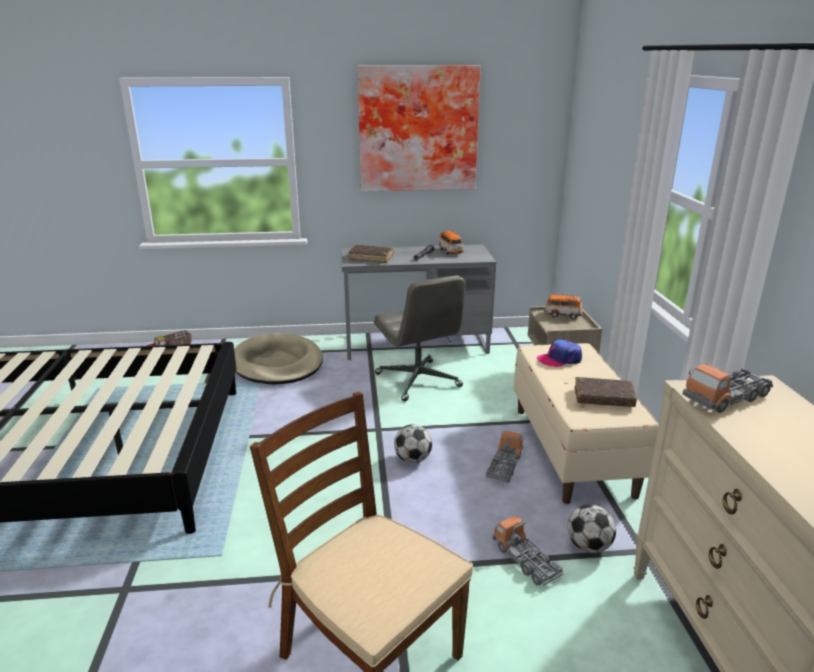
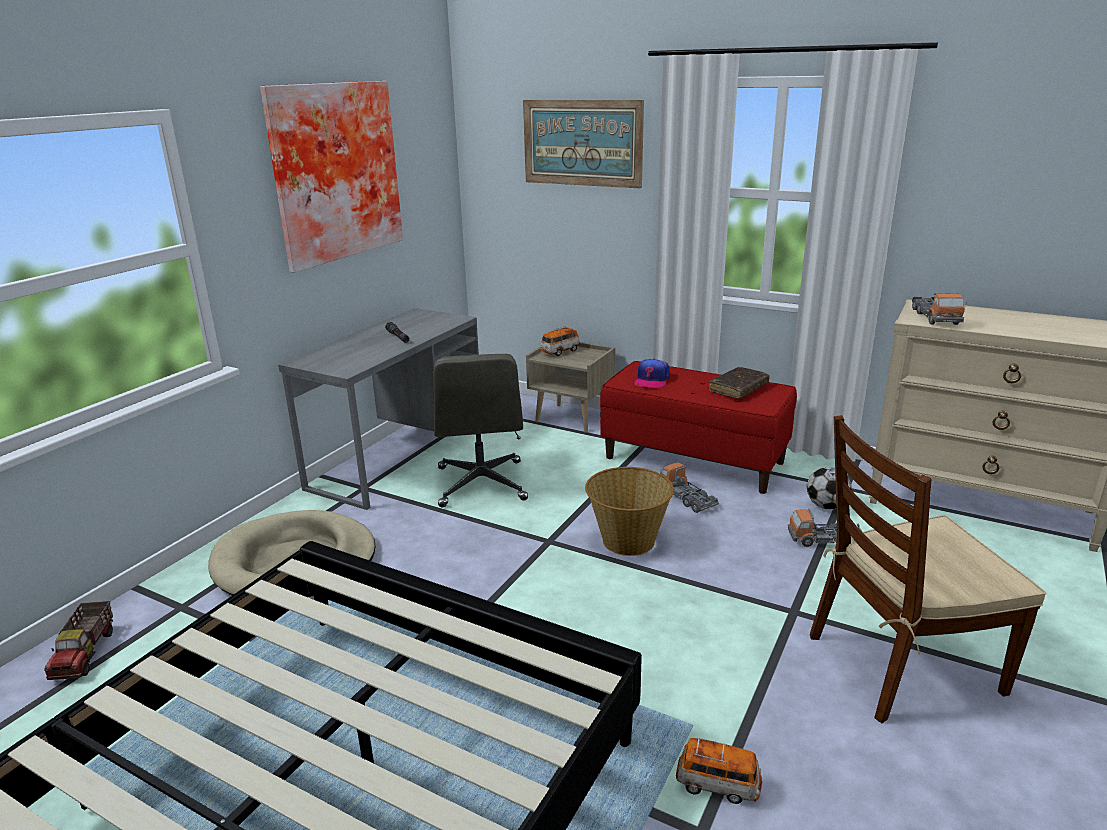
camera: 55 degrees left, 0 degrees up
(371, 258) = (352, 359): brown book -> none
(412, 459) = (628, 540): football -> basket
(418, 381) = (482, 484): grey office chair -> grey office chair turned 75 degrees clockwise
(450, 251) = (409, 324): toy car -> toy car (718, 785)
(572, 450) = (694, 460): beige bench -> red bench
(617, 131) = (582, 143): none -> picture

